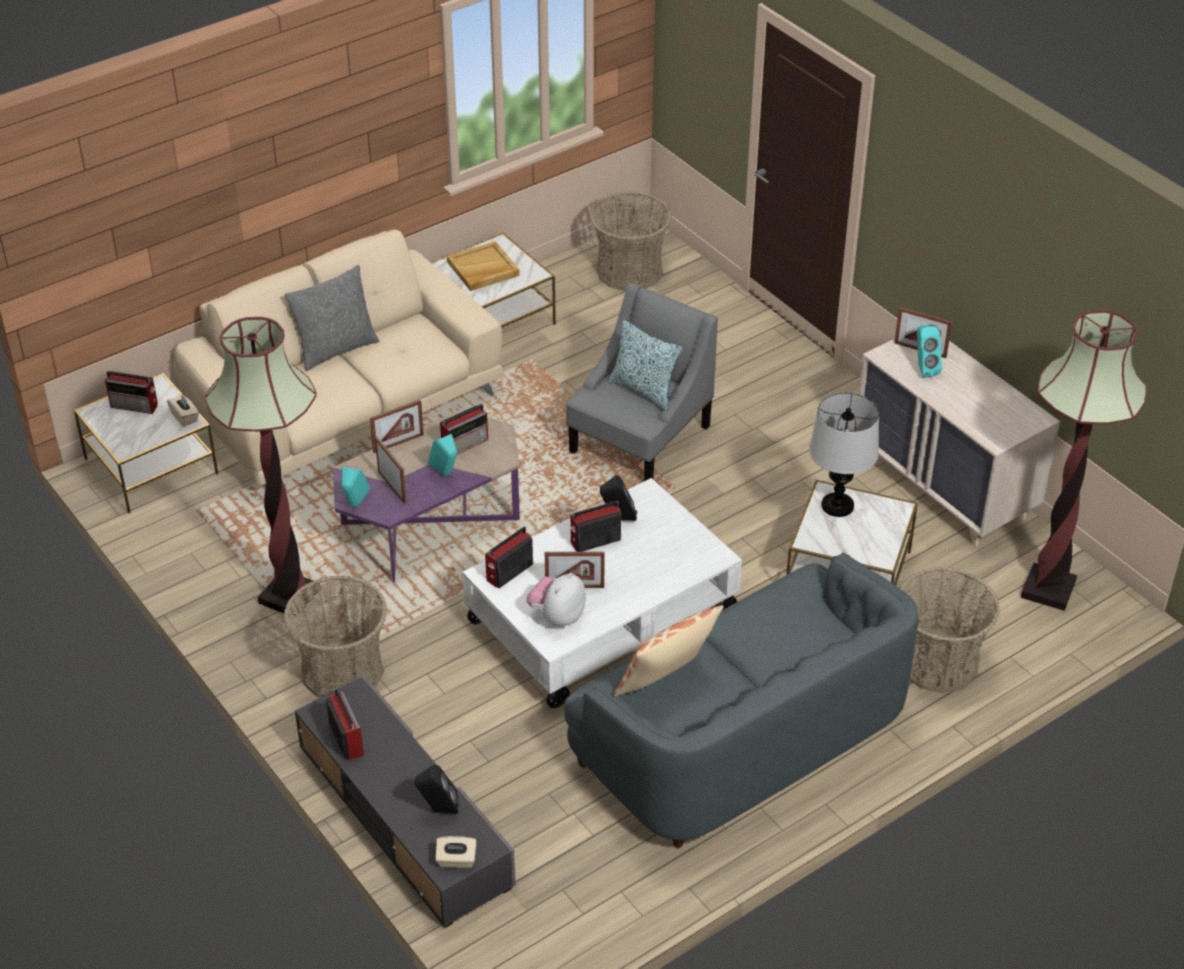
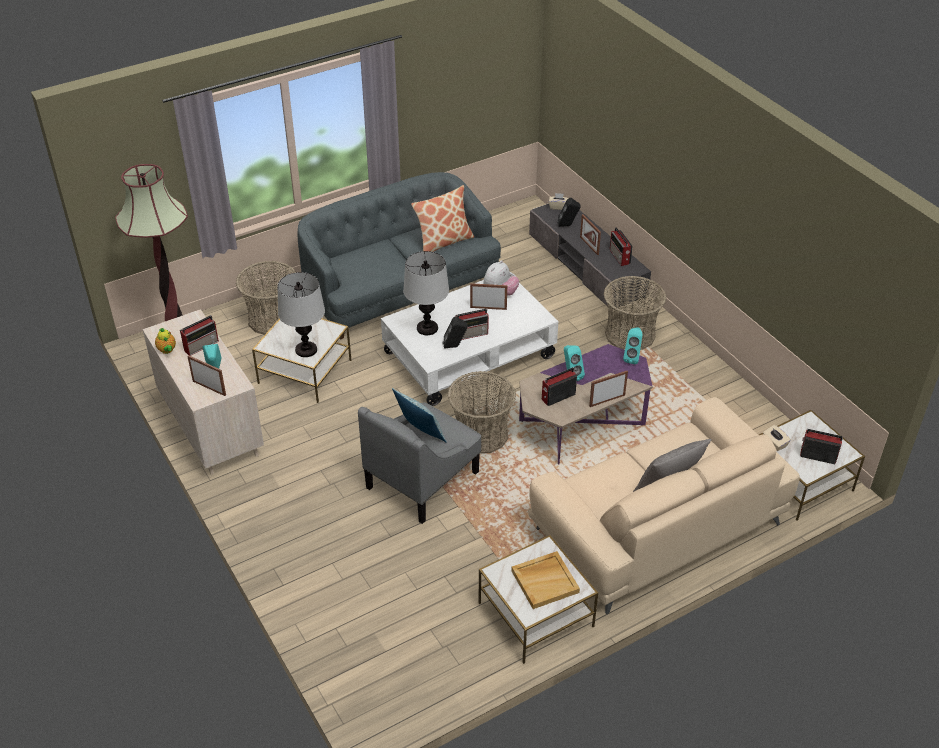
camera: 175 degrees left, 0 degrees up
(289, 596) = (671, 379): floor lamp -> none
(392, 487) = (608, 369): picture frame -> picture frame (589, 246)
(508, 572) = (529, 318): radio -> radio (202, 345)
(629, 271) = (399, 667): basket -> basket (481, 435)
(665, 546) = (427, 328): none -> table lamp
(1005, 393) = (167, 350): none -> teapot

